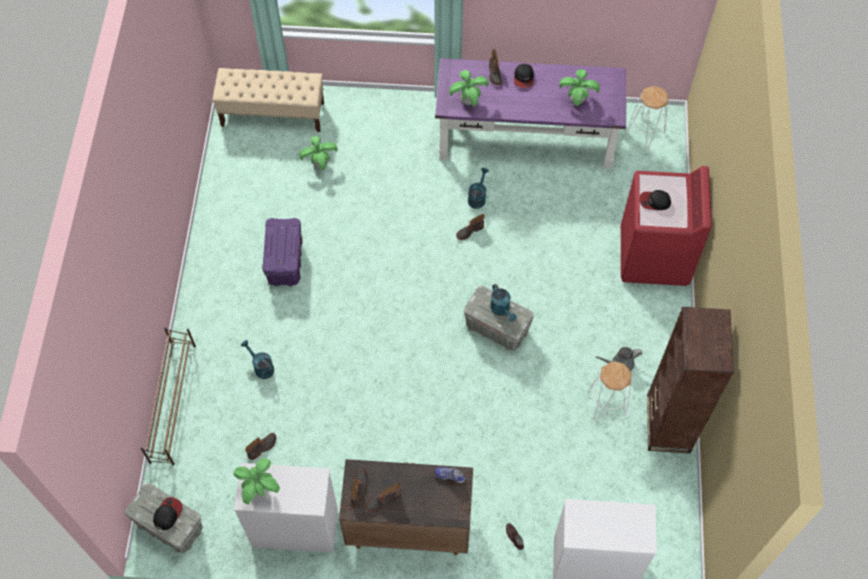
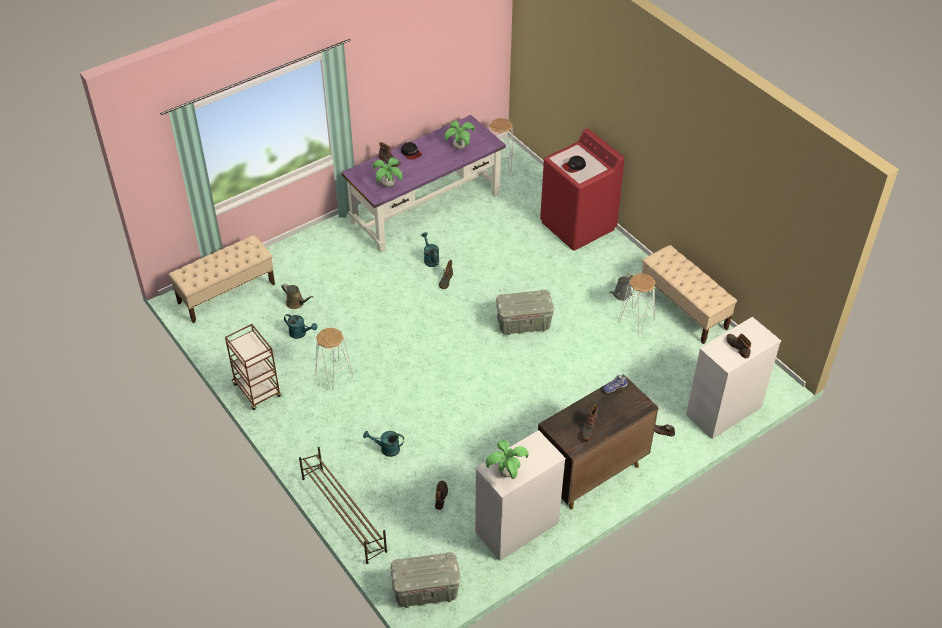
camera: 40 degrees left, 15 degrees down
(168, 514) = (430, 567): cap -> none
(212, 232) = (257, 391): none -> brown cart
(285, 261) = (334, 376): purple storage box -> white stool
(320, 164) = (296, 303): potted plant -> brown watering can
(359, 487) = (565, 433): boot -> boot (738, 347)
(502, 310) = (526, 300): turquoise watering can -> turquoise watering can (300, 333)
(668, 423) = (683, 309): brown bookcase -> beige bench

